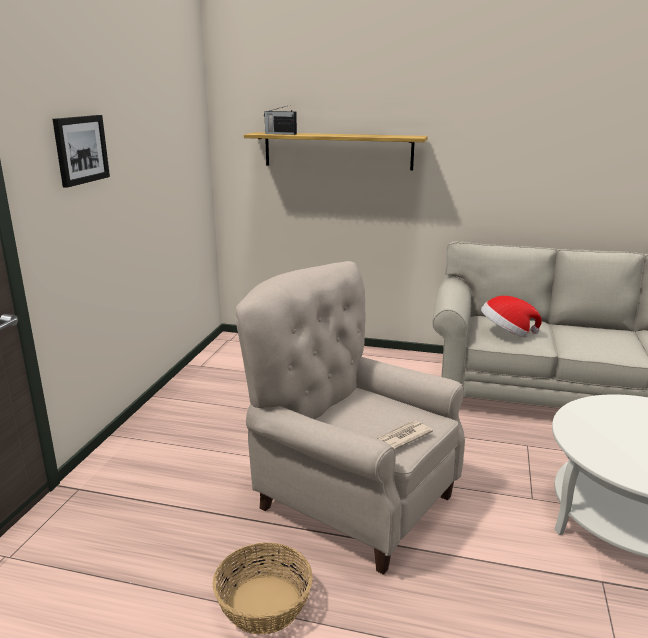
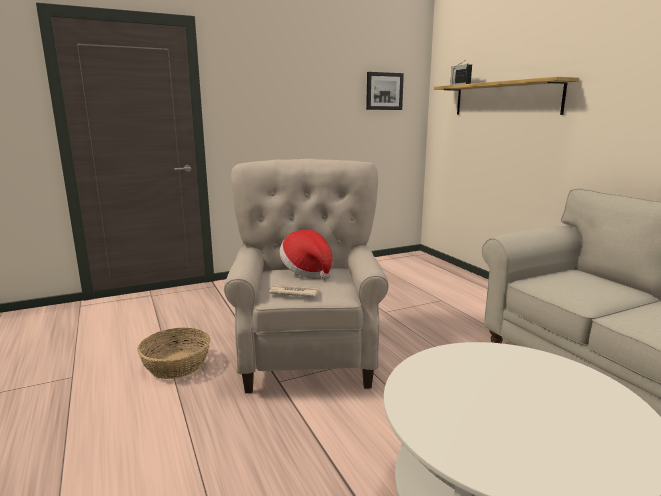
camera: 50 degrees right, 5 degrees down
(80, 149) = (270, 81): picture -> picture (384, 91)
(506, 333) = (565, 284): hat -> hat (307, 271)

